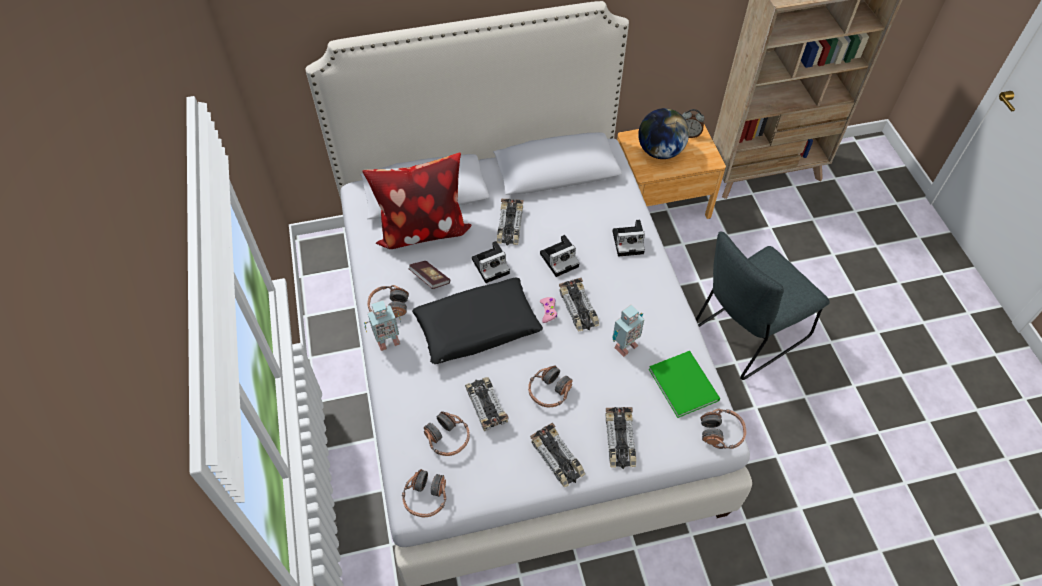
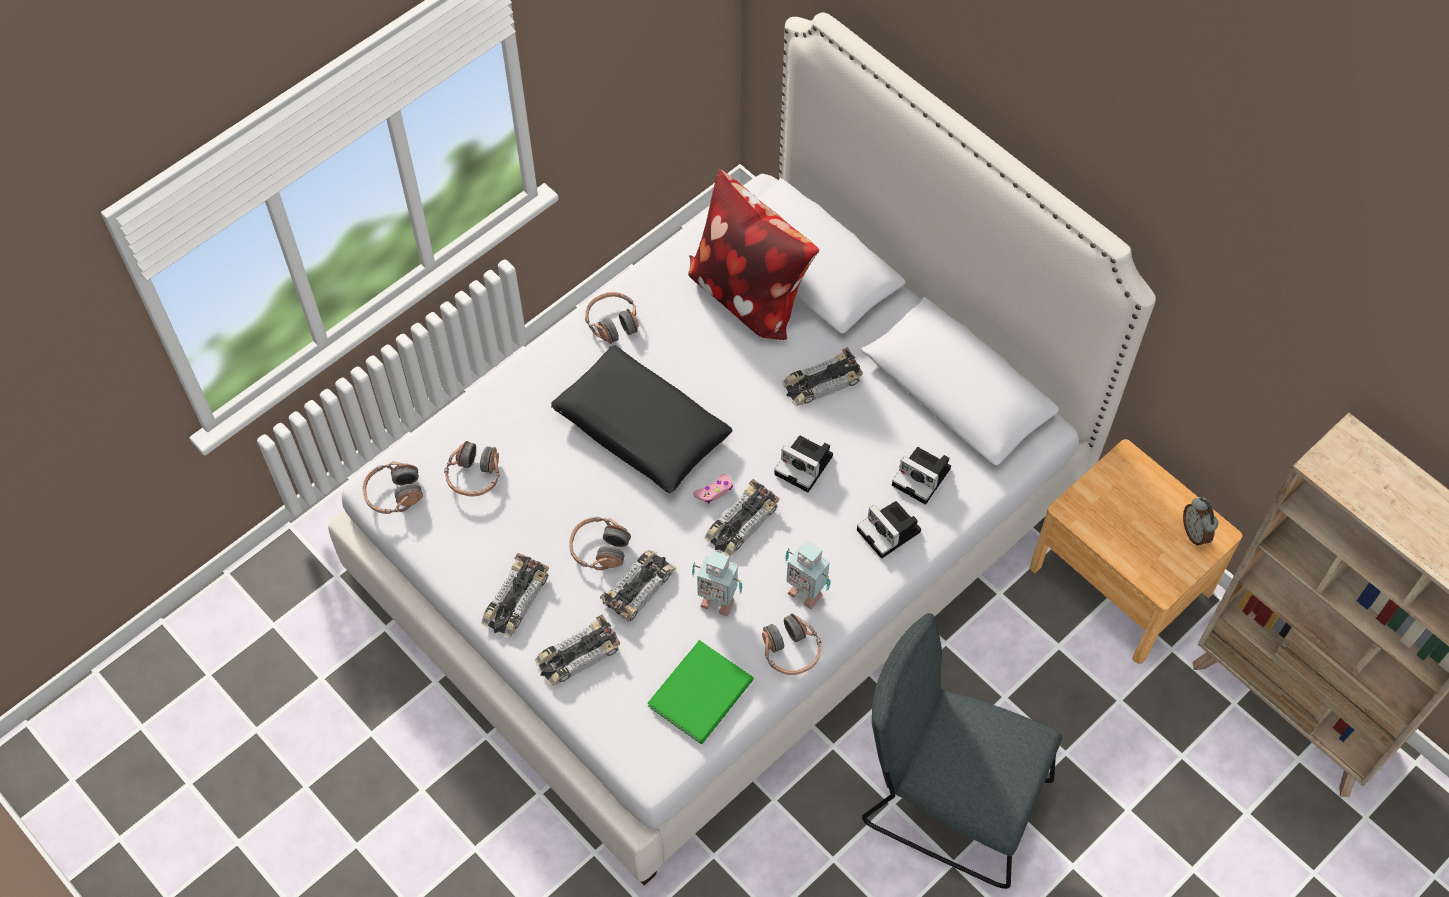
camera: 60 degrees right, 5 degrees up
(387, 341) = (565, 347): toy robot -> toy robot (805, 591)
(430, 279) = (679, 342): book -> none
(486, 405) = (539, 491): toy car -> toy car (639, 587)
(491, 265) = (744, 395): camera -> camera (923, 477)
(660, 151) = (1129, 509): globe -> none
(721, 432) = (656, 765): headphones -> headphones (790, 651)

